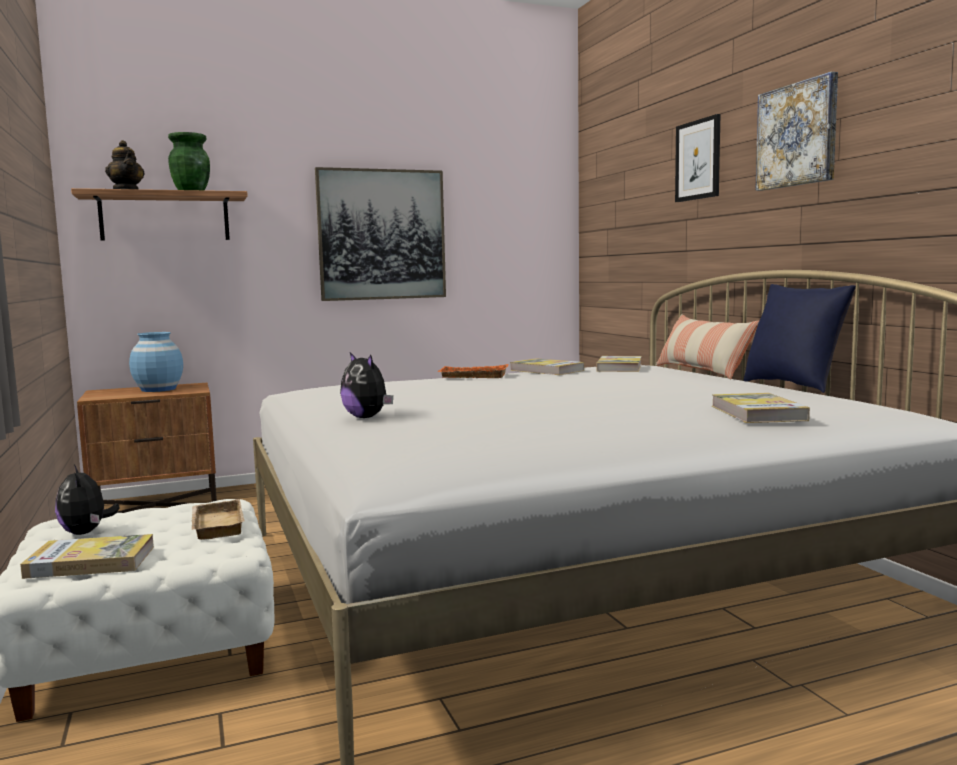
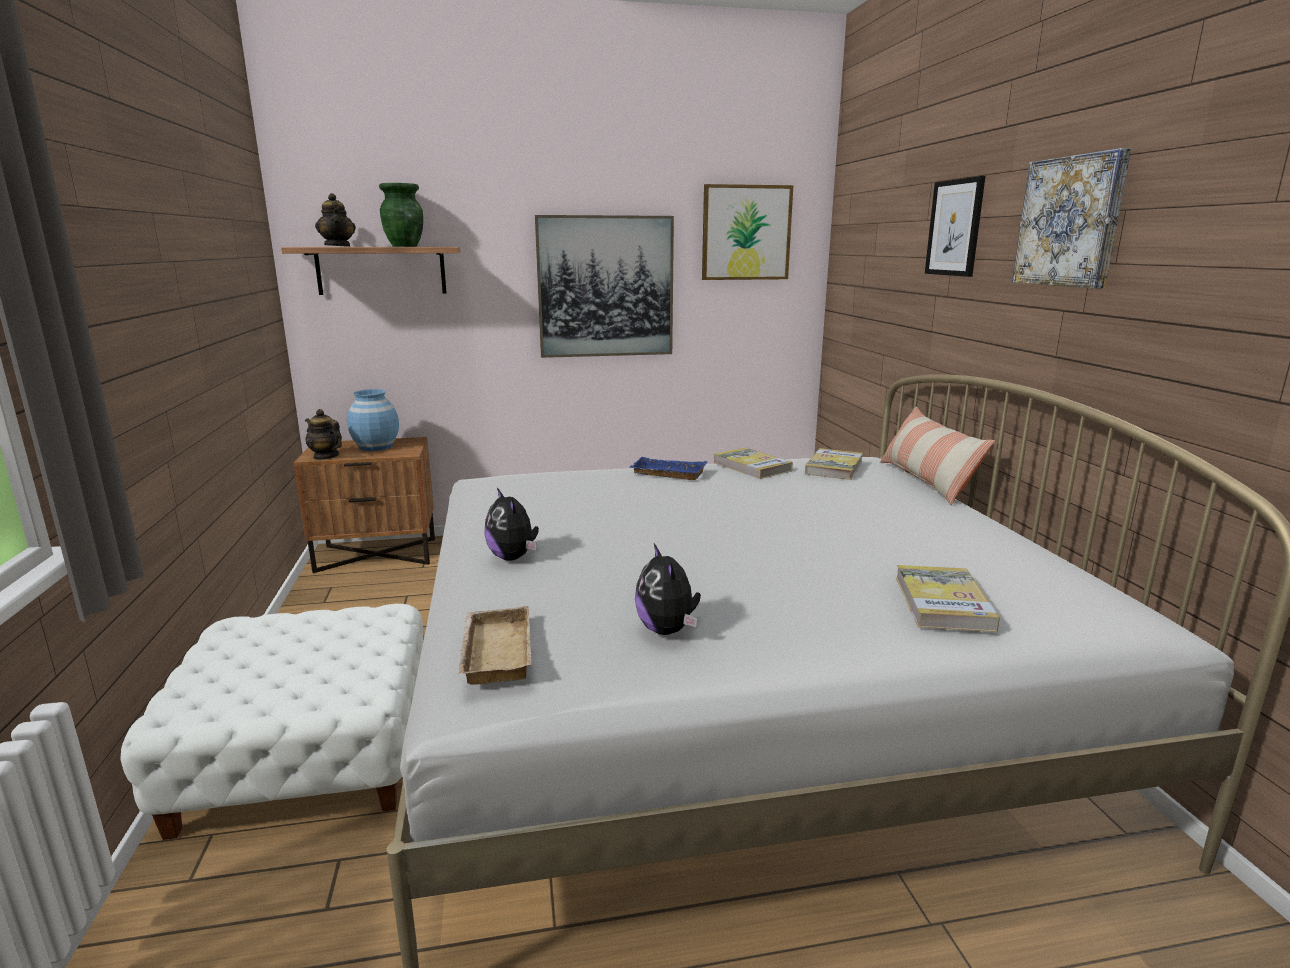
camera: 10 degrees right, 10 degrees up
(86, 532) = (248, 644): plush toy -> plush toy (667, 630)
(91, 562) = (230, 695): book -> none
(109, 396) = (326, 456): none -> teapot
(215, 525) = (366, 648): beige tray -> beige tray (493, 651)
(472, 377) = (666, 474): orange tray -> blue tray
(506, 187) = (746, 233): none -> picture
(793, 386) = (1020, 528): blue pillow -> none

